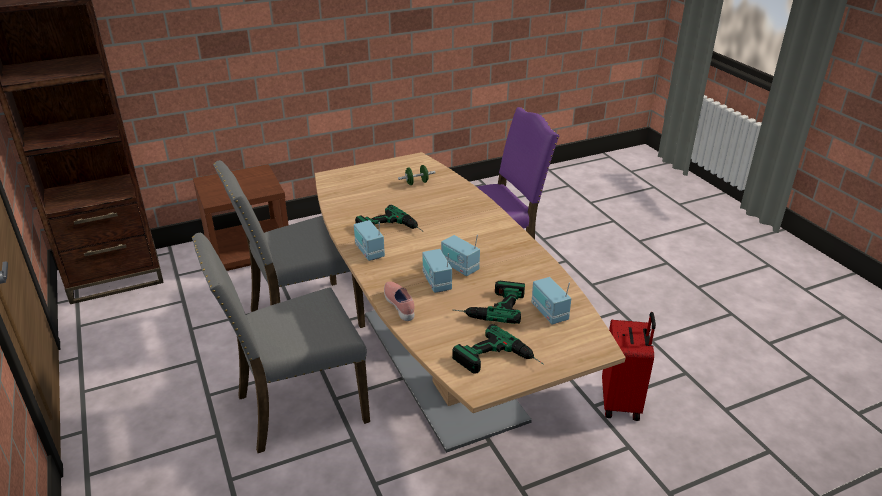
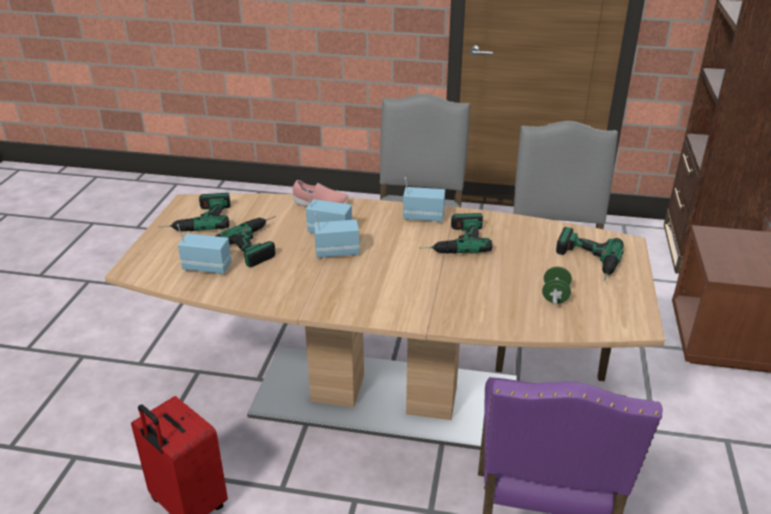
camera: 125 degrees right, 0 degrees up
(367, 182) = (586, 262): none -> power drill

